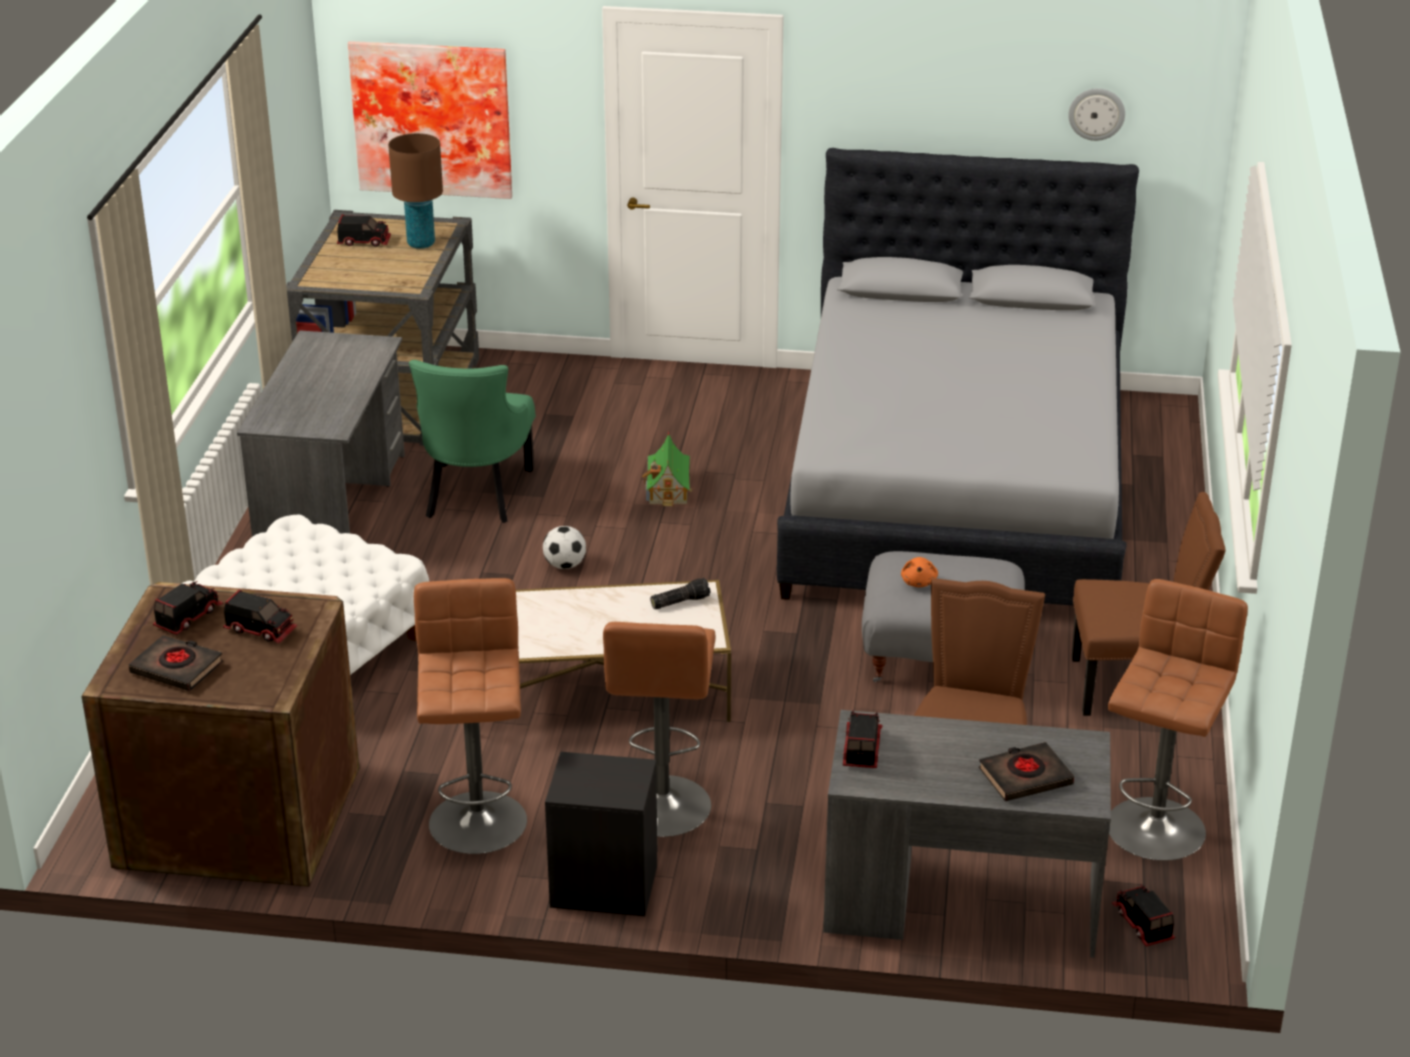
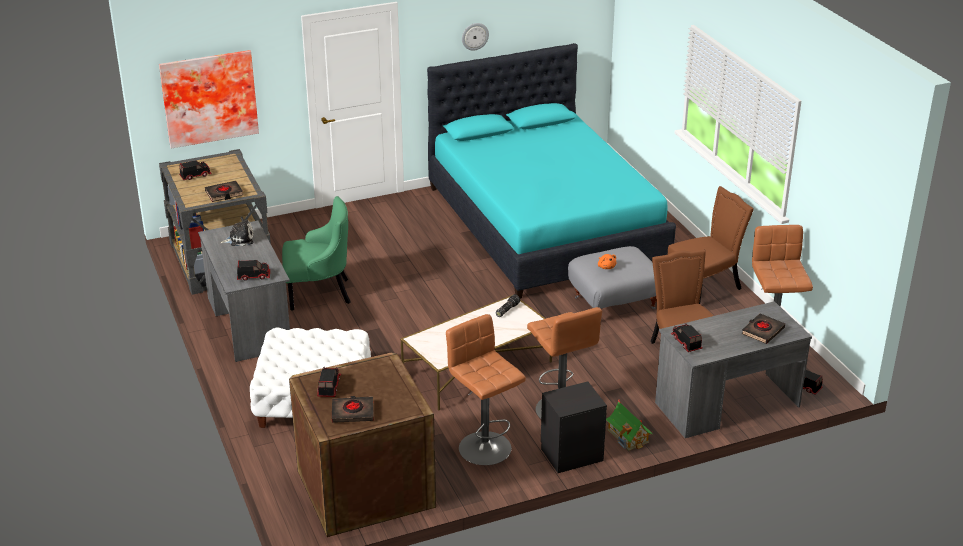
camera: 30 degrees left, 0 degrees up
(261, 630) = (373, 380): toy truck -> toy truck (254, 276)
(343, 358) = (239, 239): none -> plush toy
(372, 280) = (224, 194): none -> black book
(421, 244) = (228, 169): brown table lamp -> none
(476, 492) = (318, 294): green chair -> green chair turned 75 degrees counterclockwise
(564, 565) = (399, 316): football -> none
(668, 489) = (412, 264): toy house -> toy house (628, 436)
(957, 489) = (545, 224): grey bed -> turquoise bed
(1096, 113) = (552, 21): wall clock -> wall clock (474, 36)

